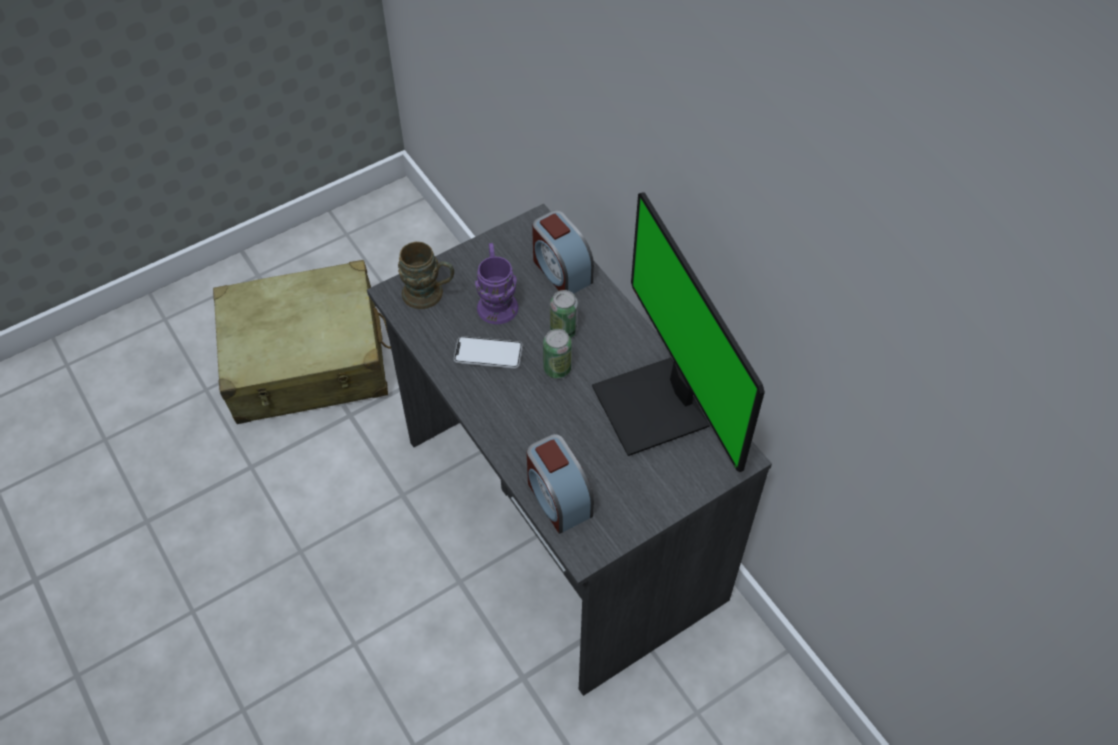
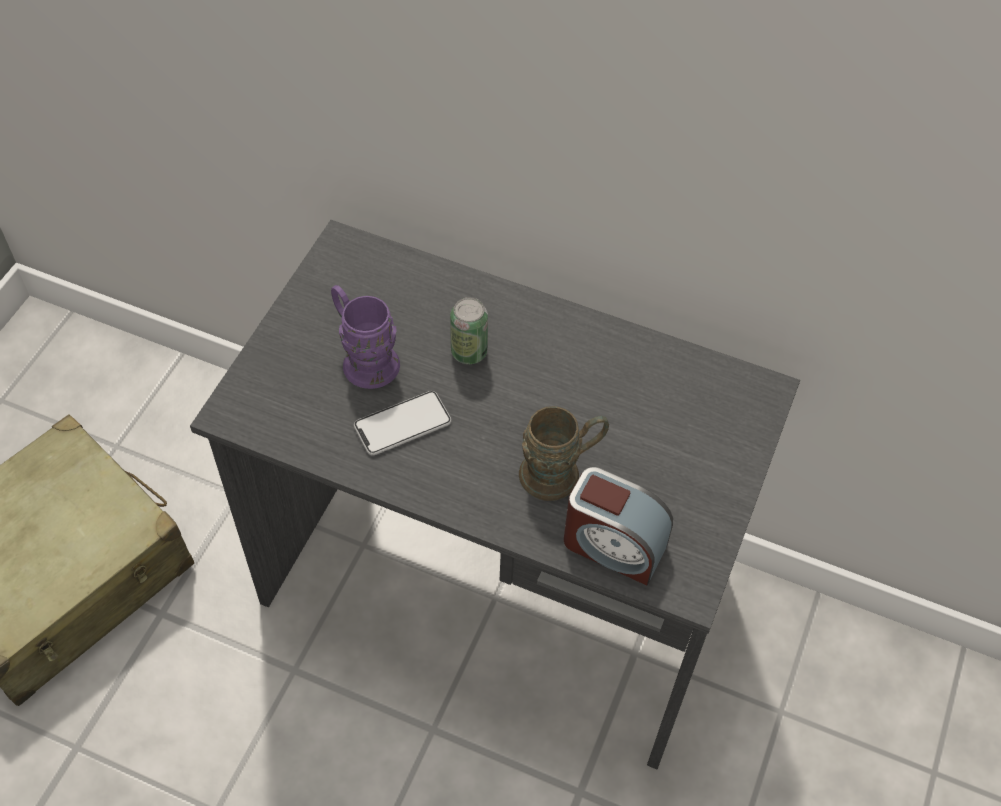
camera: 35 degrees left, 0 degrees up
(430, 295) = (277, 392): brown mug -> brown mug (560, 472)
(557, 369) = (496, 399): can -> none
(561, 270) = (412, 286): alarm clock -> none
(656, 407) = (637, 384): monitor -> none

